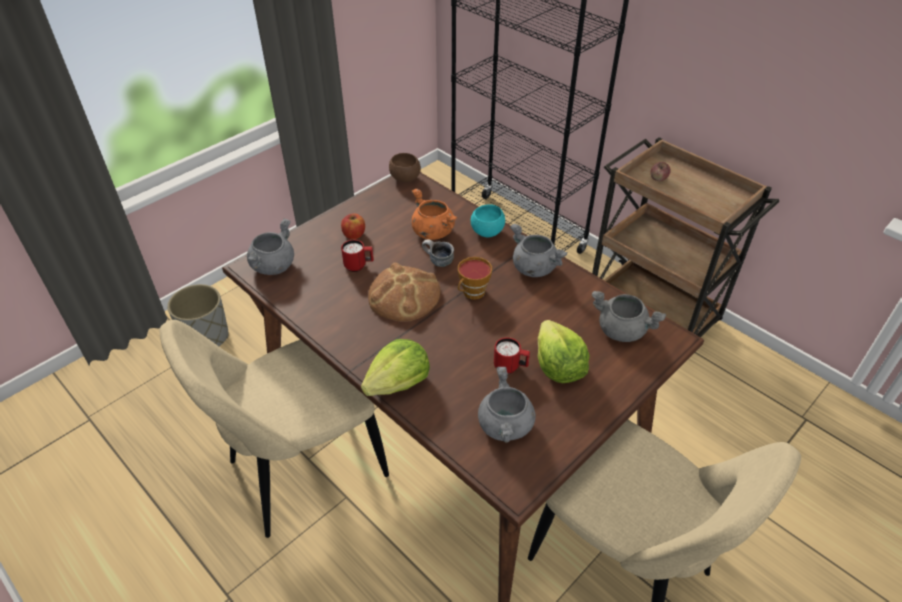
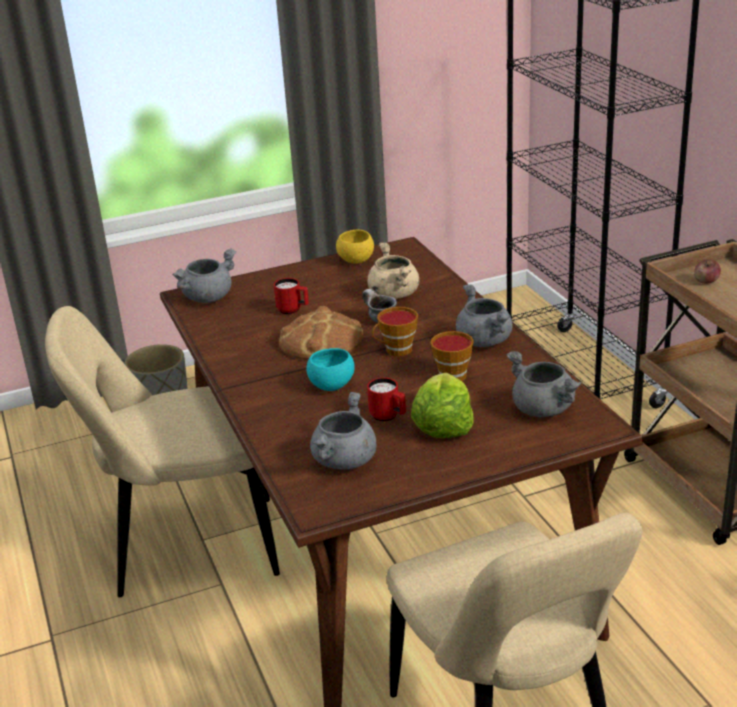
camera: 25 degrees right, 15 degrees down
(354, 235) = (307, 285): apple -> none
(378, 200) = (356, 260): none -> yellow bowl
(398, 383) = (261, 407): lettuce -> none
(405, 178) = (399, 246): brown bowl -> none
(432, 232) = (393, 294): orange cooking pot -> beige cooking pot
(487, 232) = (455, 303): turquoise bowl -> turquoise bowl (332, 385)
(531, 309) = (451, 374): none -> cup

